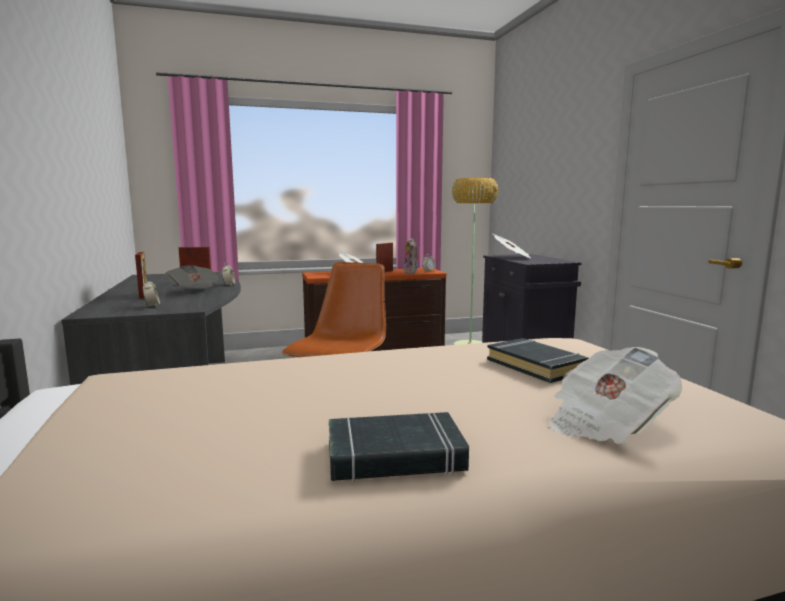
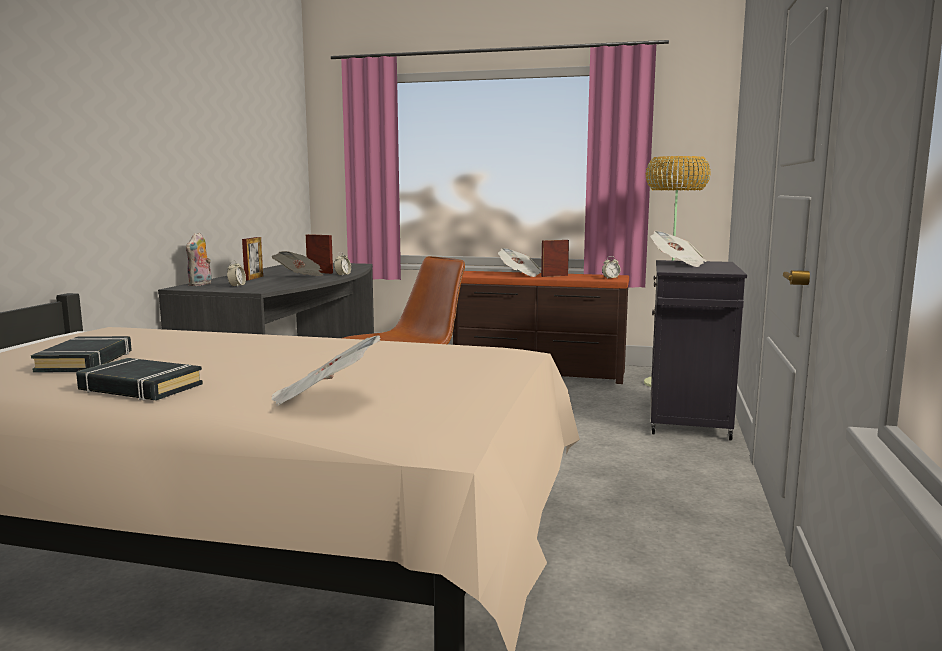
camera: 30 degrees right, 0 degrees up
(411, 272) = (583, 278): plush toy -> plush toy (200, 284)
(536, 366) = (405, 362): black book -> black book (86, 361)

